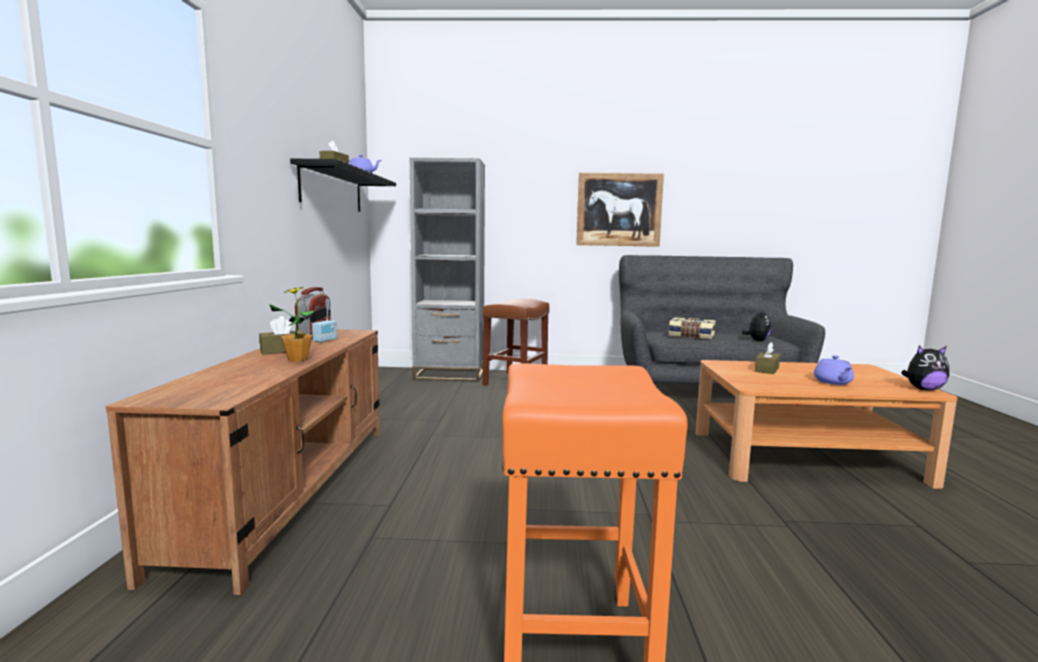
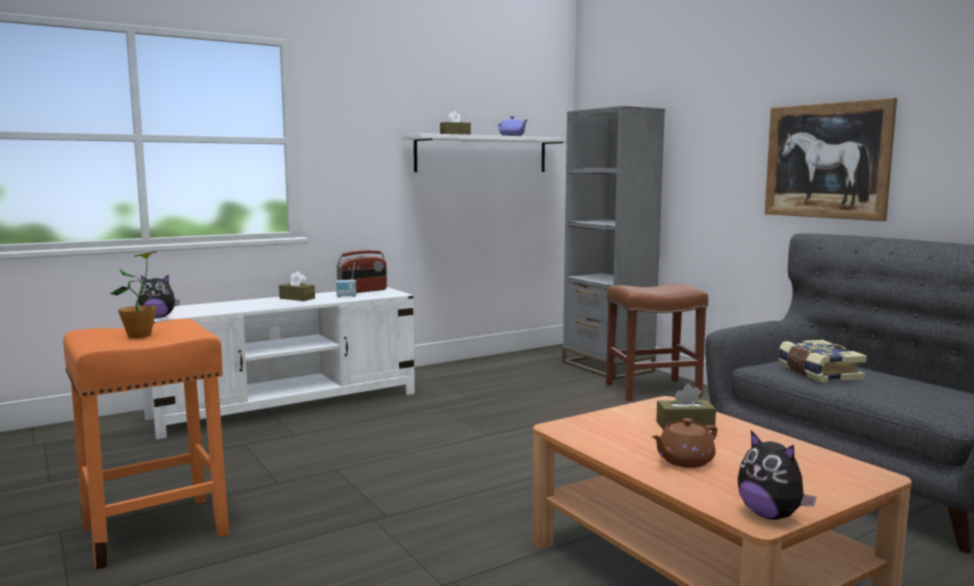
camera: 55 degrees right, 0 degrees up
(291, 488) = (288, 405): brown tv stand -> white tv stand
(297, 359) = (276, 305): potted plant -> potted plant (139, 336)
(332, 190) = (482, 154): black shelf -> white shelf
(757, 340) = (901, 403): plush toy -> plush toy (158, 317)
(833, 382) = (684, 461): purple teapot -> brown teapot

